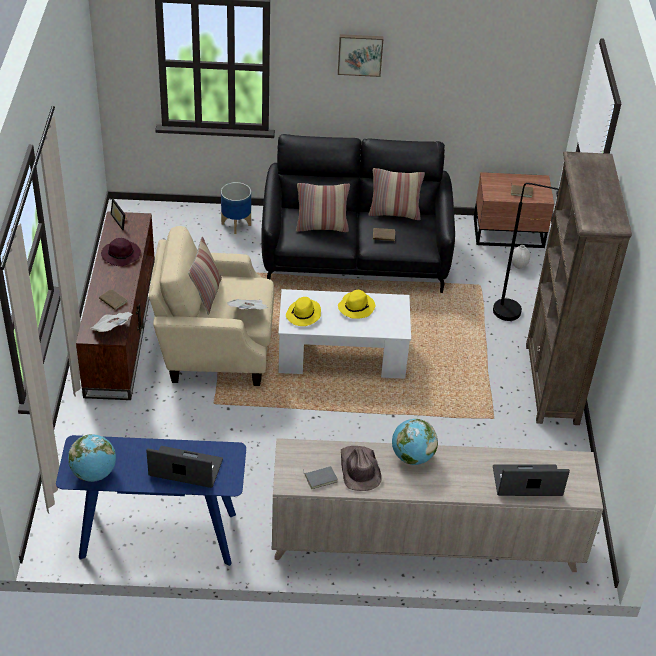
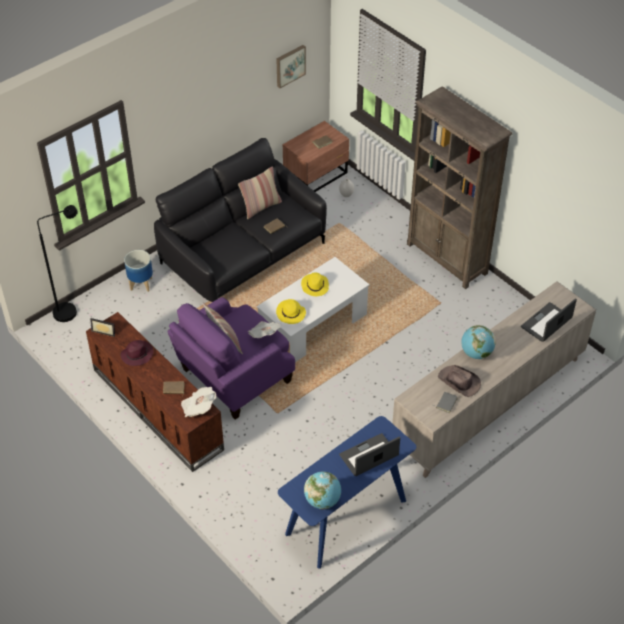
camera: 40 degrees left, 5 degrees up
(215, 348) = (233, 377): beige armchair -> purple armchair
(322, 227) = (229, 246): pillow -> none
(360, 54) = (190, 105): picture -> picture (289, 65)
(515, 312) = (378, 227): black floor lamp -> black floor lamp (71, 310)

